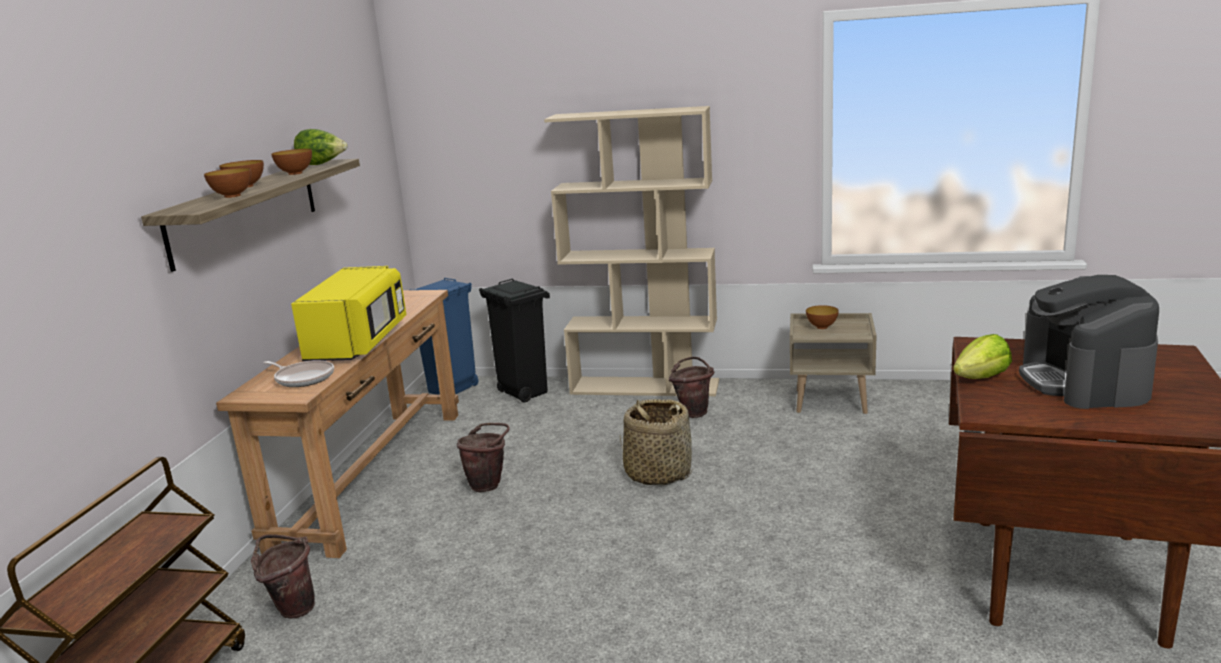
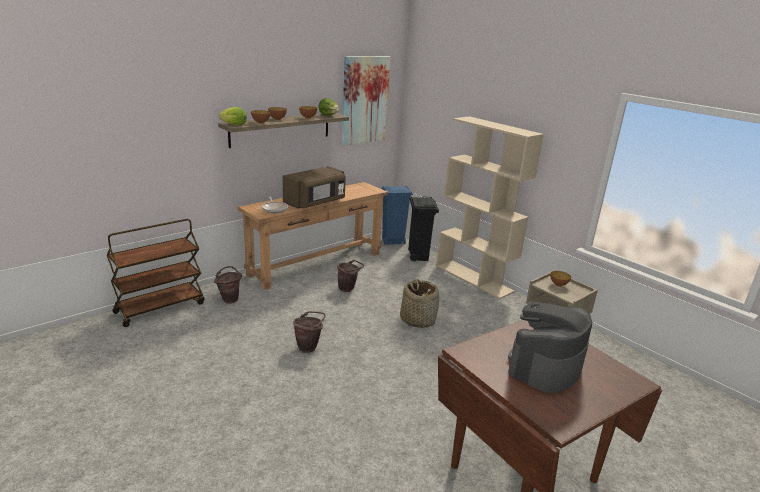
camera: 35 degrees right, 5 degrees up
(347, 129) = (365, 100): none -> picture
(359, 343) = (315, 202): yellow microwave -> brown microwave
(694, 412) = (477, 301): brown bucket -> brown bucket (309, 347)
(981, 378) = (500, 337): lettuce -> lettuce (234, 124)

